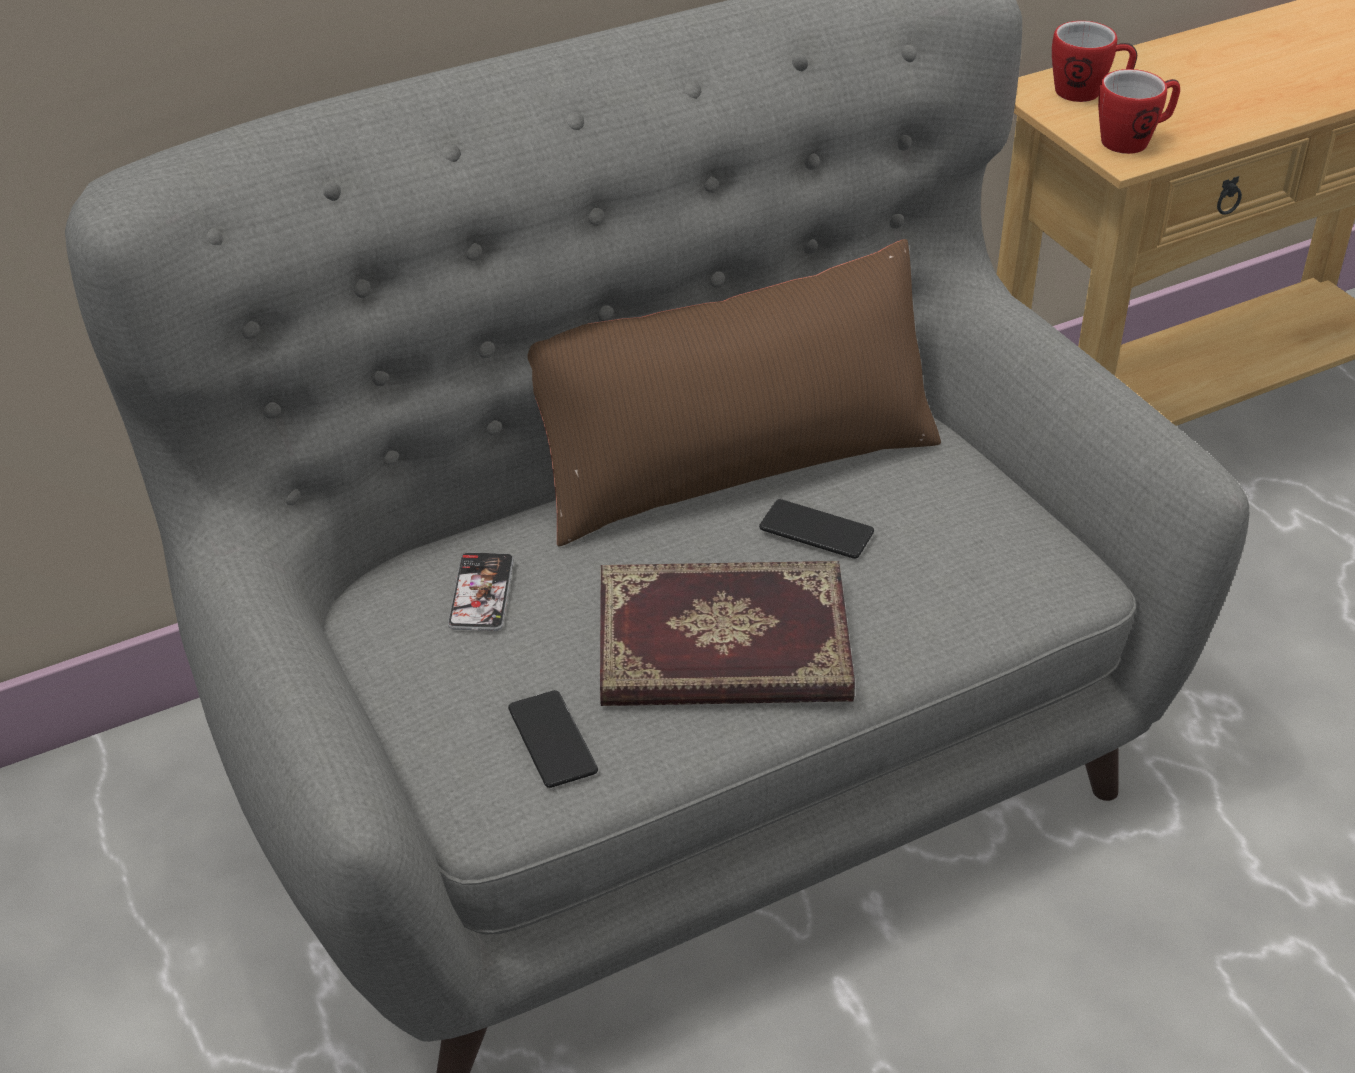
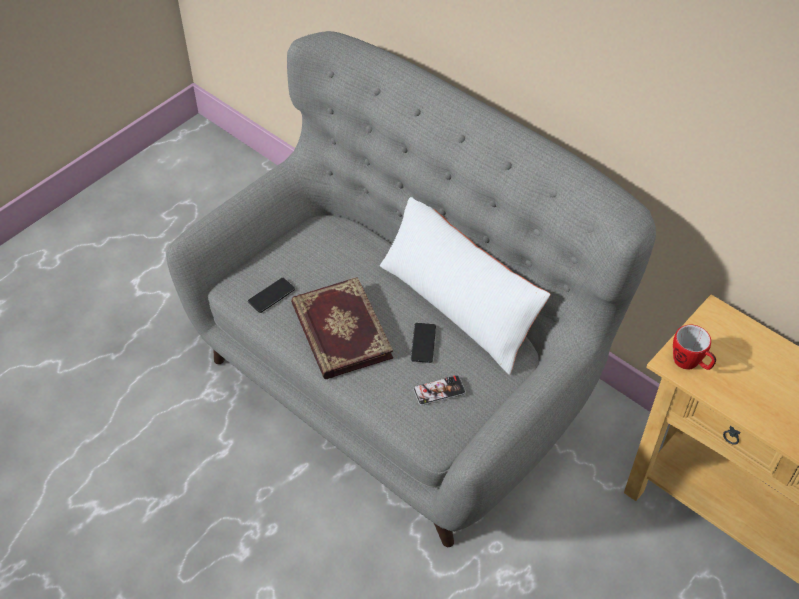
camera: 70 degrees right, 10 degrees up
(481, 593) = (341, 251): phone -> phone (439, 391)
(734, 465) = (458, 306): brown pillow -> white pillow
(1087, 93) = (729, 336): mug -> none

